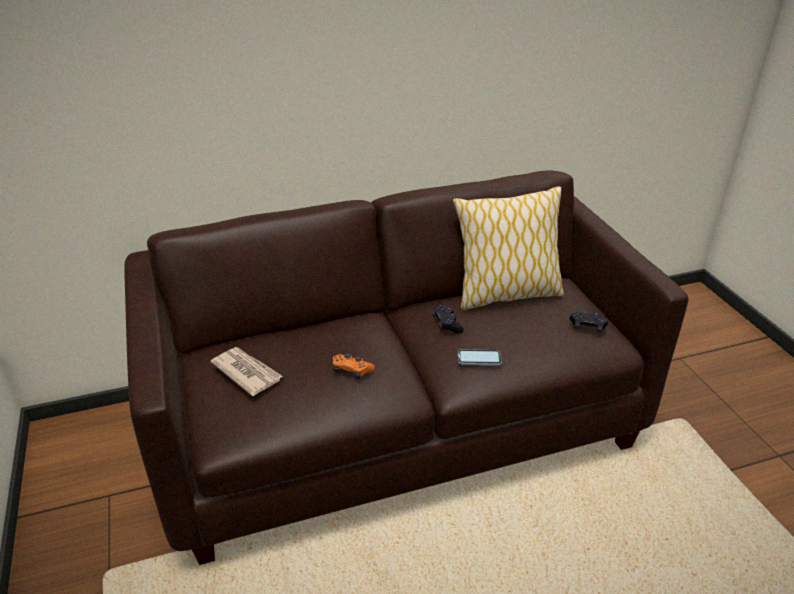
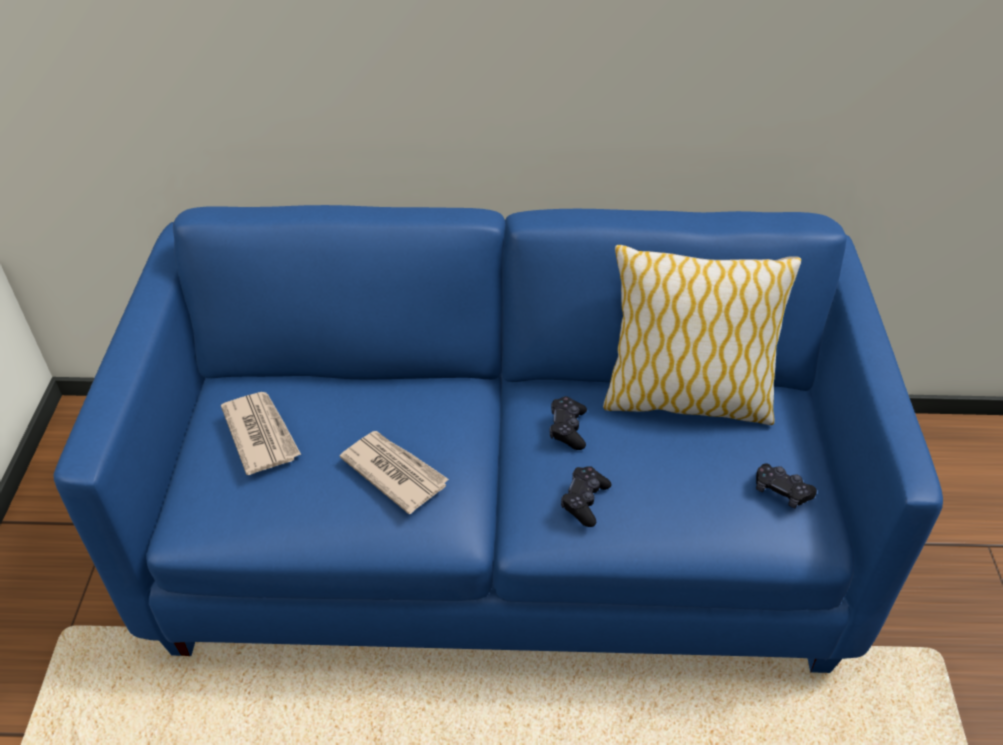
camera: 20 degrees right, 10 degrees up
(352, 371) = (394, 472): orange game controller -> newspaper
(398, 424) = (503, 531): brown sofa -> blue sofa
(479, 358) = (584, 501): phone -> black game controller

